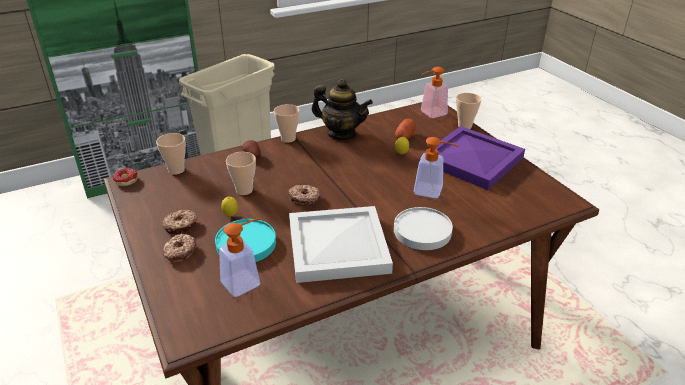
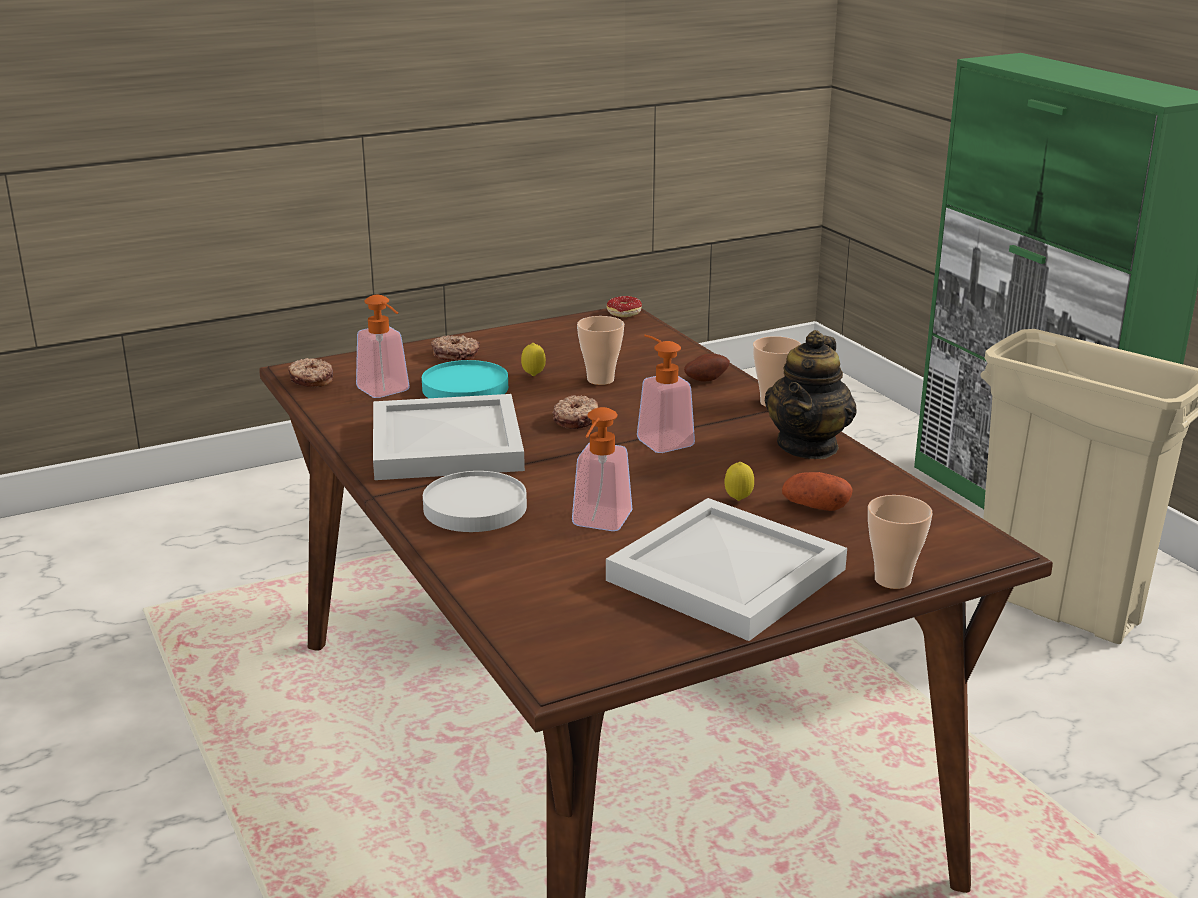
camera: 90 degrees right, 10 degrees down
(176, 170) = (655, 336): cup -> none
(181, 226) = (512, 351): donut -> donut (311, 380)
(430, 114) = (941, 540): soap dispenser -> soap dispenser (660, 439)
(472, 159) = (730, 574): purple tray -> white tray

